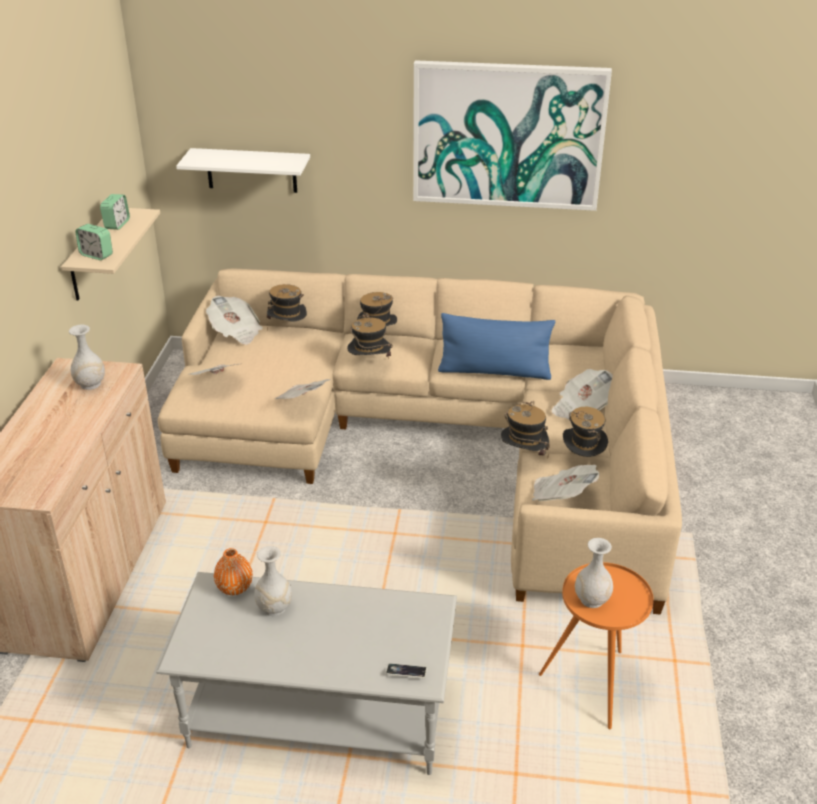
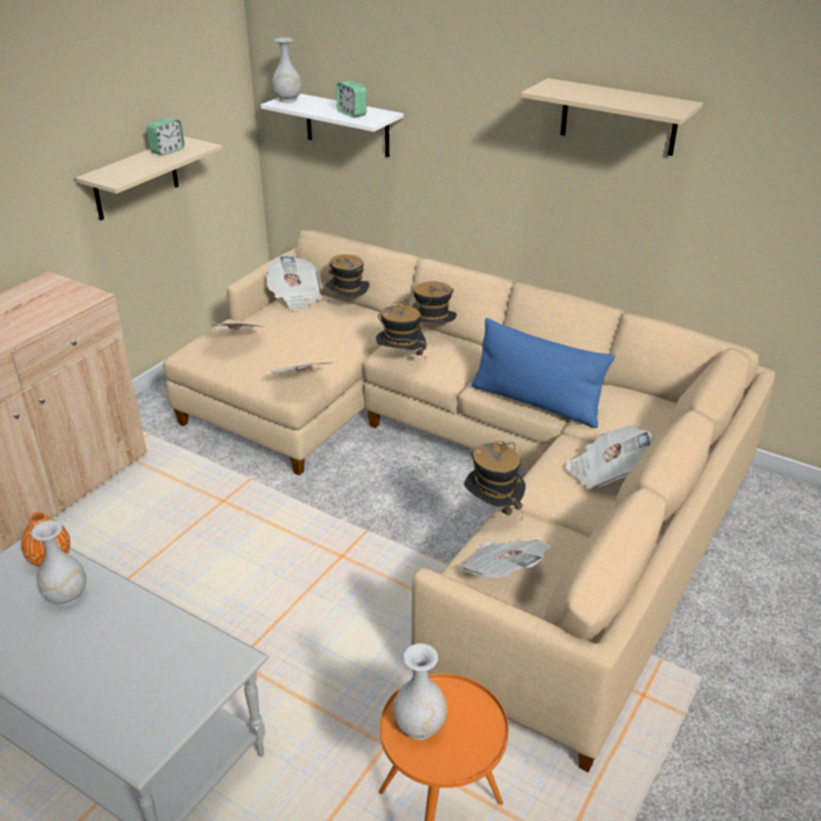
camera: 25 degrees right, 0 degrees up
(90, 384) = (49, 302): white vase -> white vase (288, 100)
(96, 255) = (116, 173): alarm clock -> alarm clock (352, 114)
(406, 672) = (128, 733): phone -> none
(508, 135) = (618, 117): picture -> beige shelf
(582, 460) = (564, 536): hat -> none

